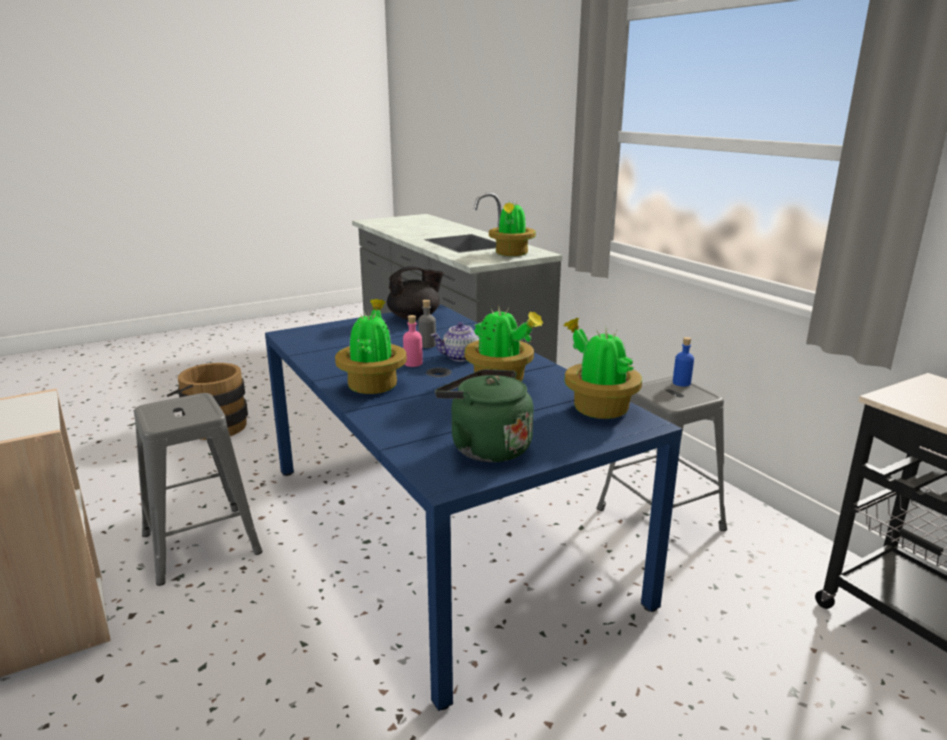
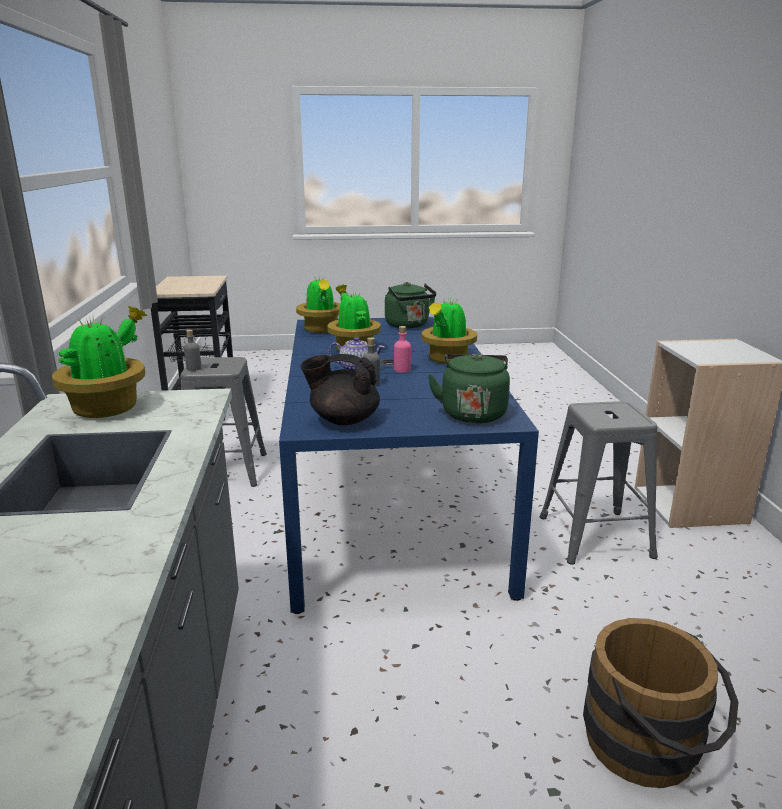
camera: 155 degrees left, 0 degrees up
(320, 335) = (472, 413): none -> green kettle
(681, 383) = (194, 368): blue bottle -> grey bottle

